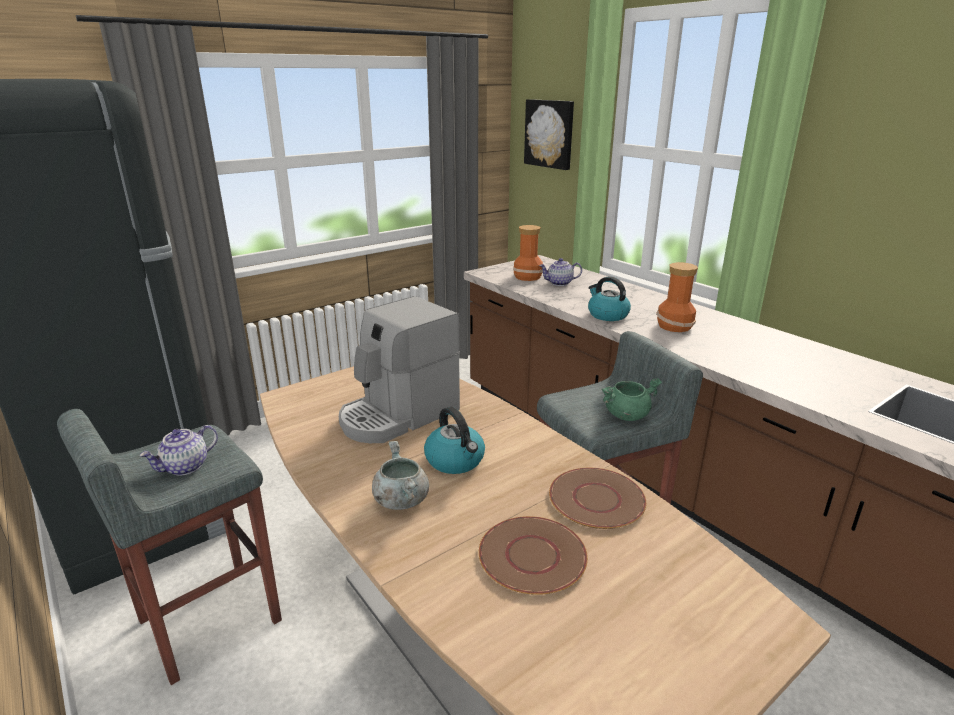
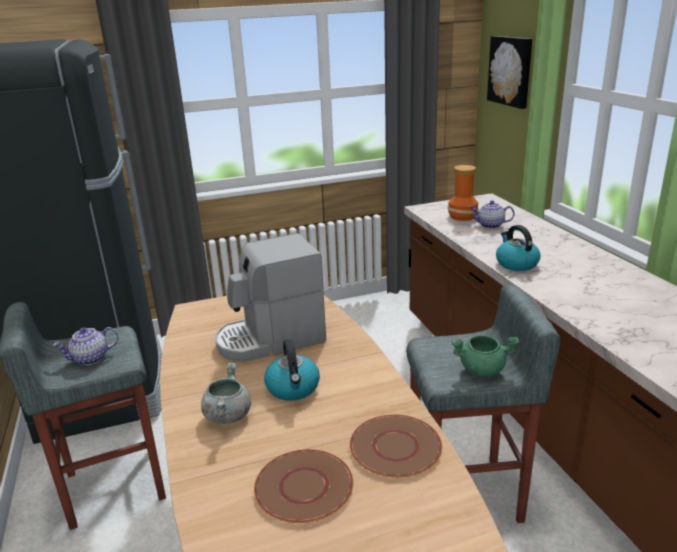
camera: 20 degrees right, 0 degrees up
(673, 326) = (580, 282): vase -> none

